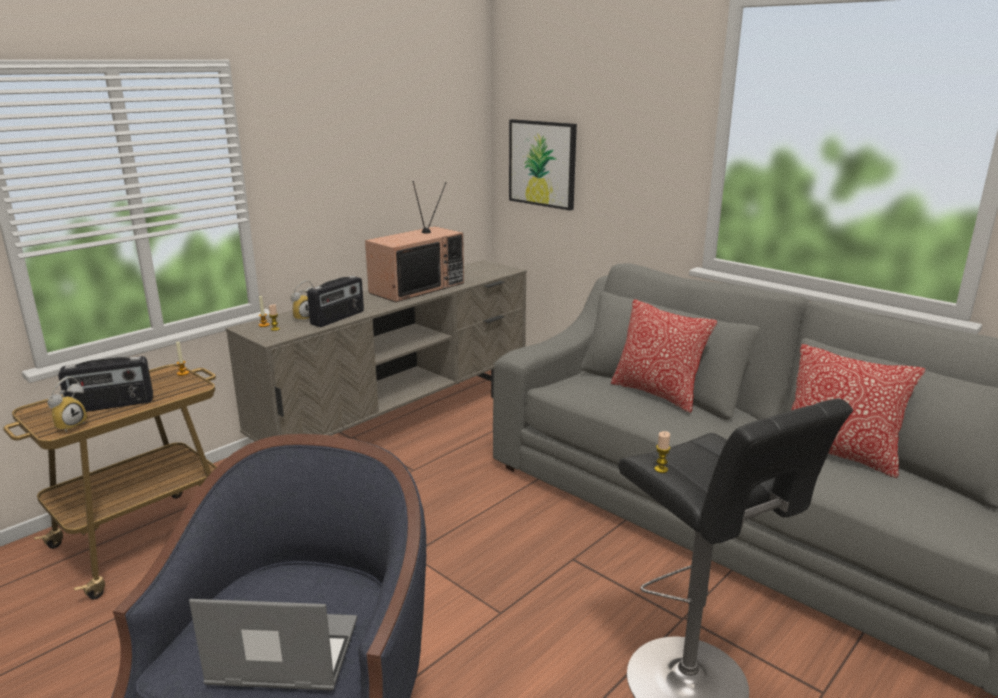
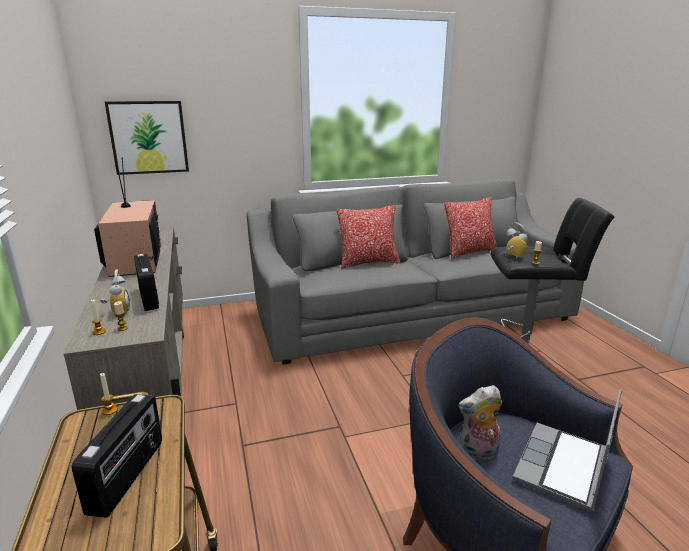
camera: 60 degrees left, 0 degrees up
(69, 425) = (153, 517): alarm clock -> alarm clock (512, 257)
(283, 586) = (478, 453): none -> plush toy

